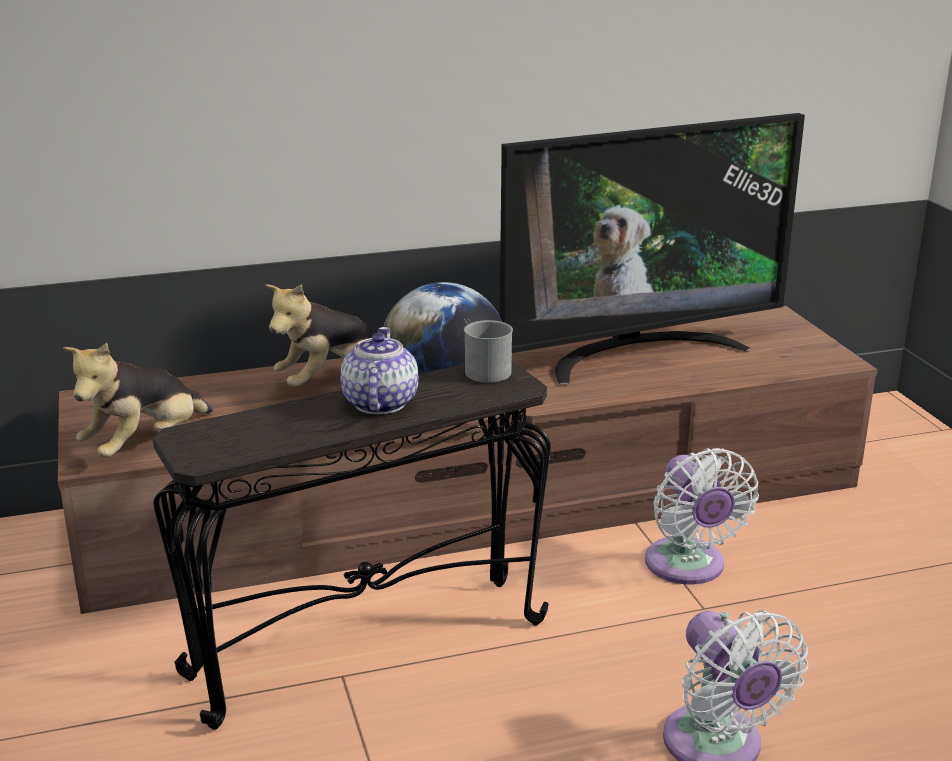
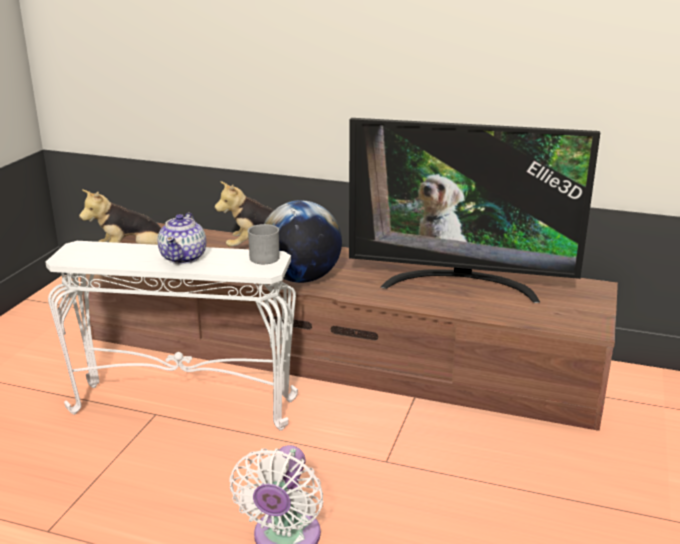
camera: 35 degrees right, 0 degrees up
(368, 649) = (183, 407): black side table -> white side table
(379, 403) = (184, 257): teapot -> teapot turned 150 degrees clockwise
(688, 567) = (410, 435): white fan -> none

